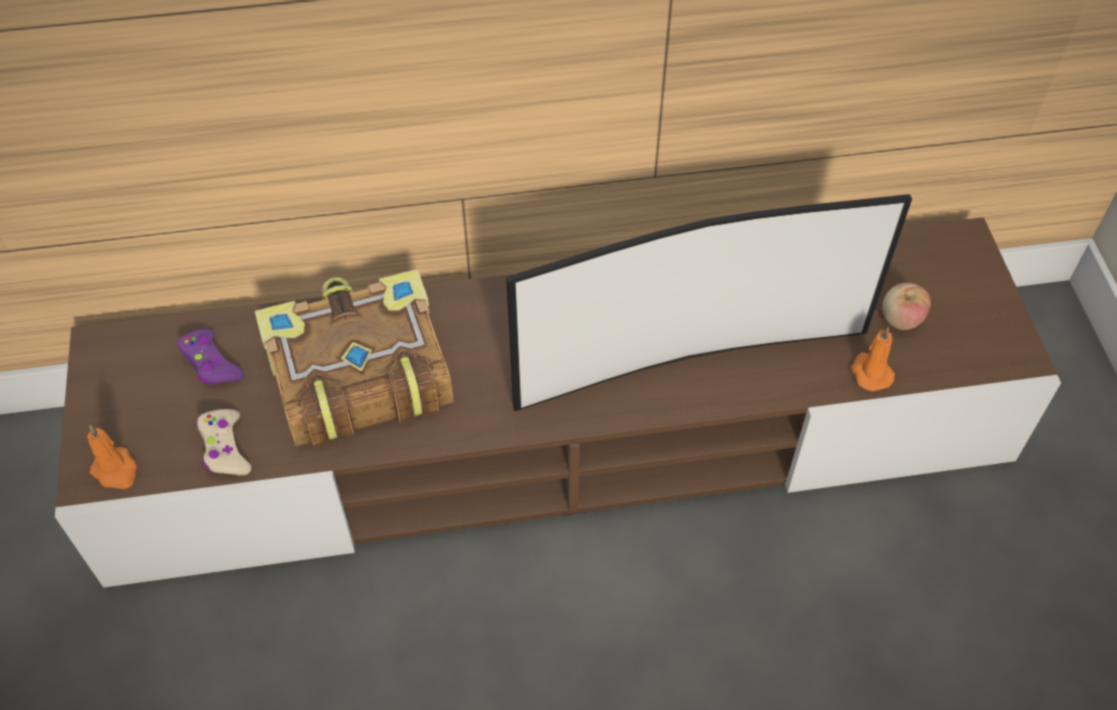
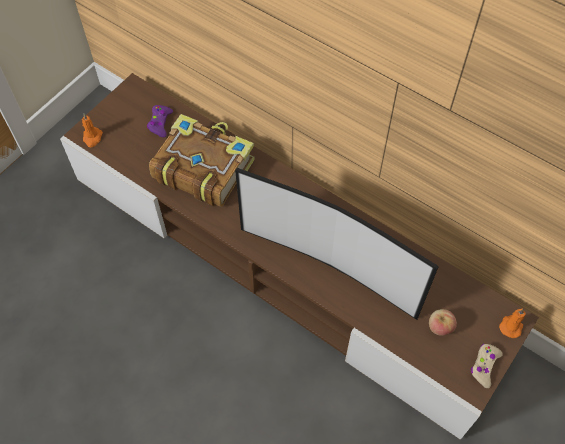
camera: 45 degrees right, 5 degrees up
(225, 448) = (132, 159): beige game controller -> beige game controller (484, 366)
(870, 372) = (398, 336): orange candle -> orange candle (511, 326)

